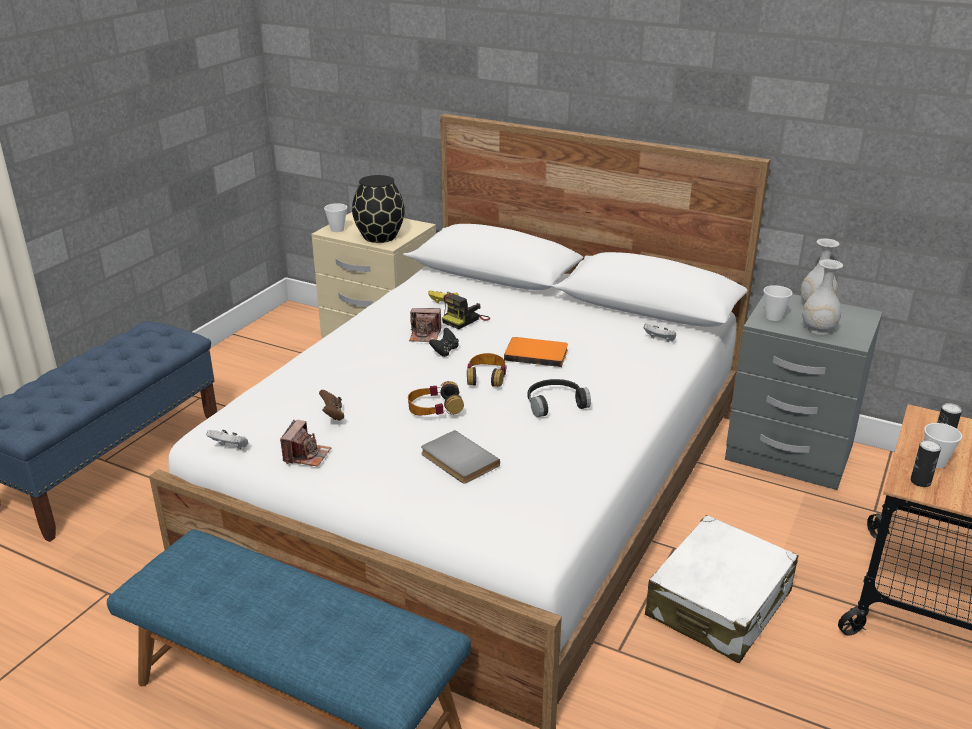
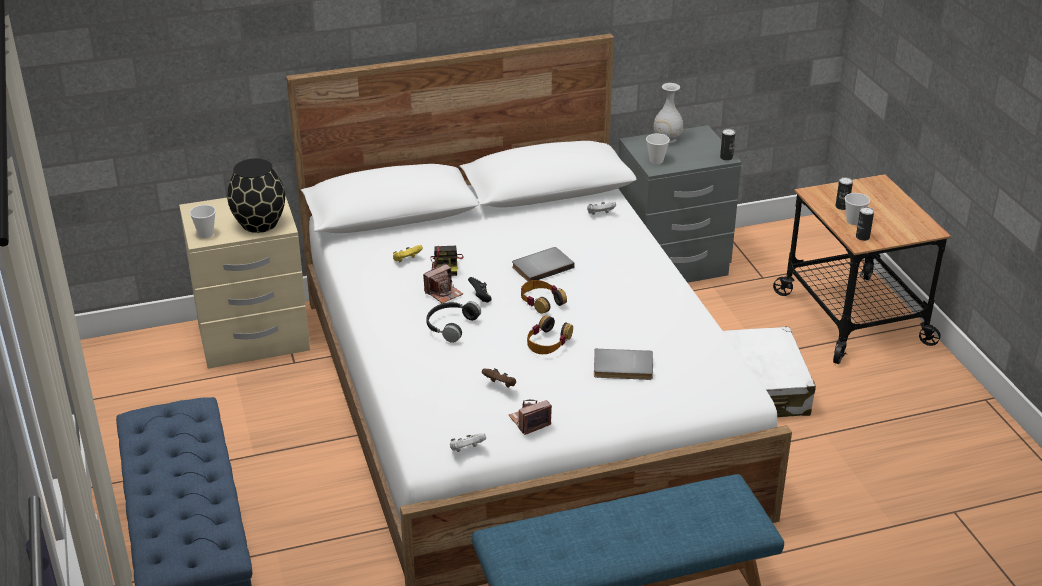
camera: 45 degrees left, 5 degrees up
(306, 455) = (529, 422): camera -> camera turned 90 degrees counterclockwise
(536, 353) = (541, 266): orange book -> grey book
(555, 403) = (612, 296): black headphones -> black headphones (450, 325)
(818, 329) = (694, 158): white vase -> none
(855, 342) = (726, 157): none -> can

